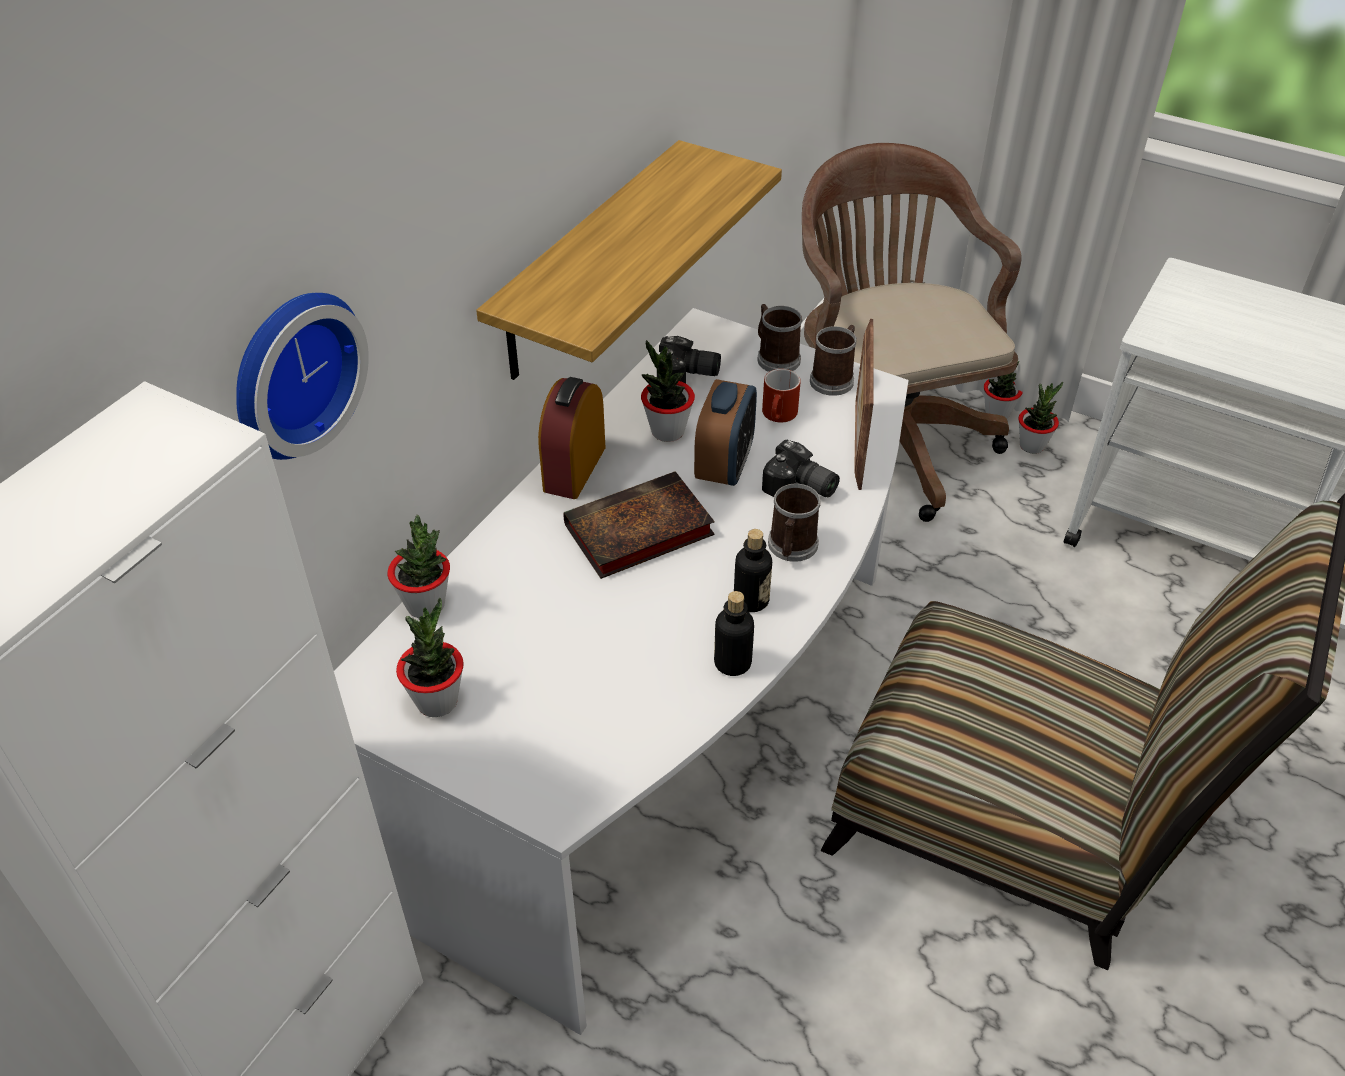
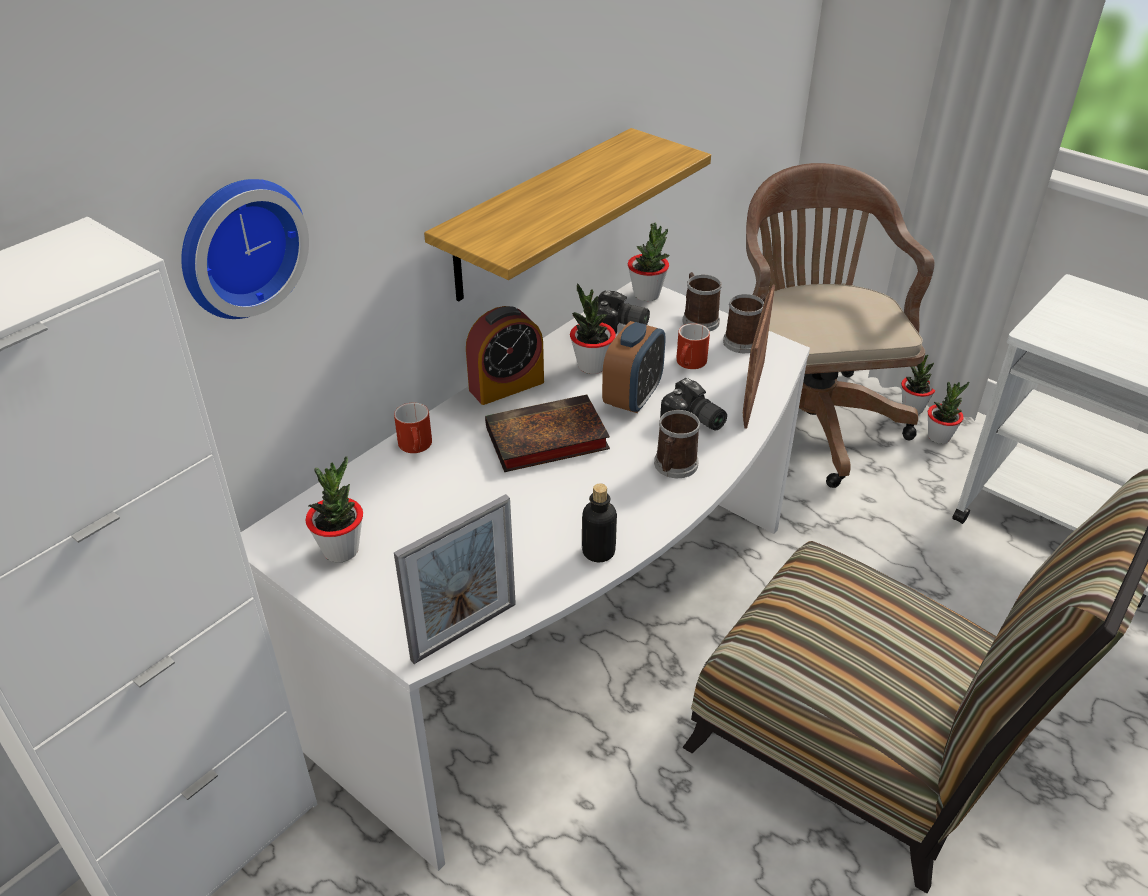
camera: 10 degrees right, 5 degrees down
(426, 605) = (354, 475): potted plant -> potted plant (647, 294)
(490, 559) = (417, 447): none -> red mug
(574, 468) = (506, 386): alarm clock -> alarm clock turned 150 degrees counterclockwise
(607, 780) = (464, 632): none -> picture frame
(751, 600) = (628, 504): bottle -> none

